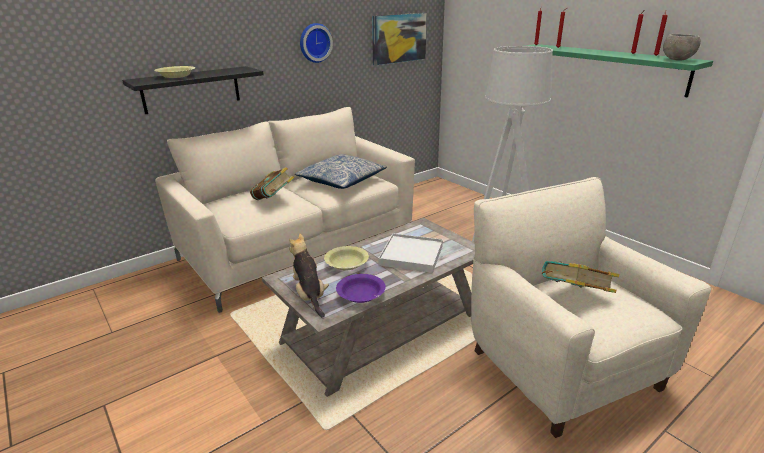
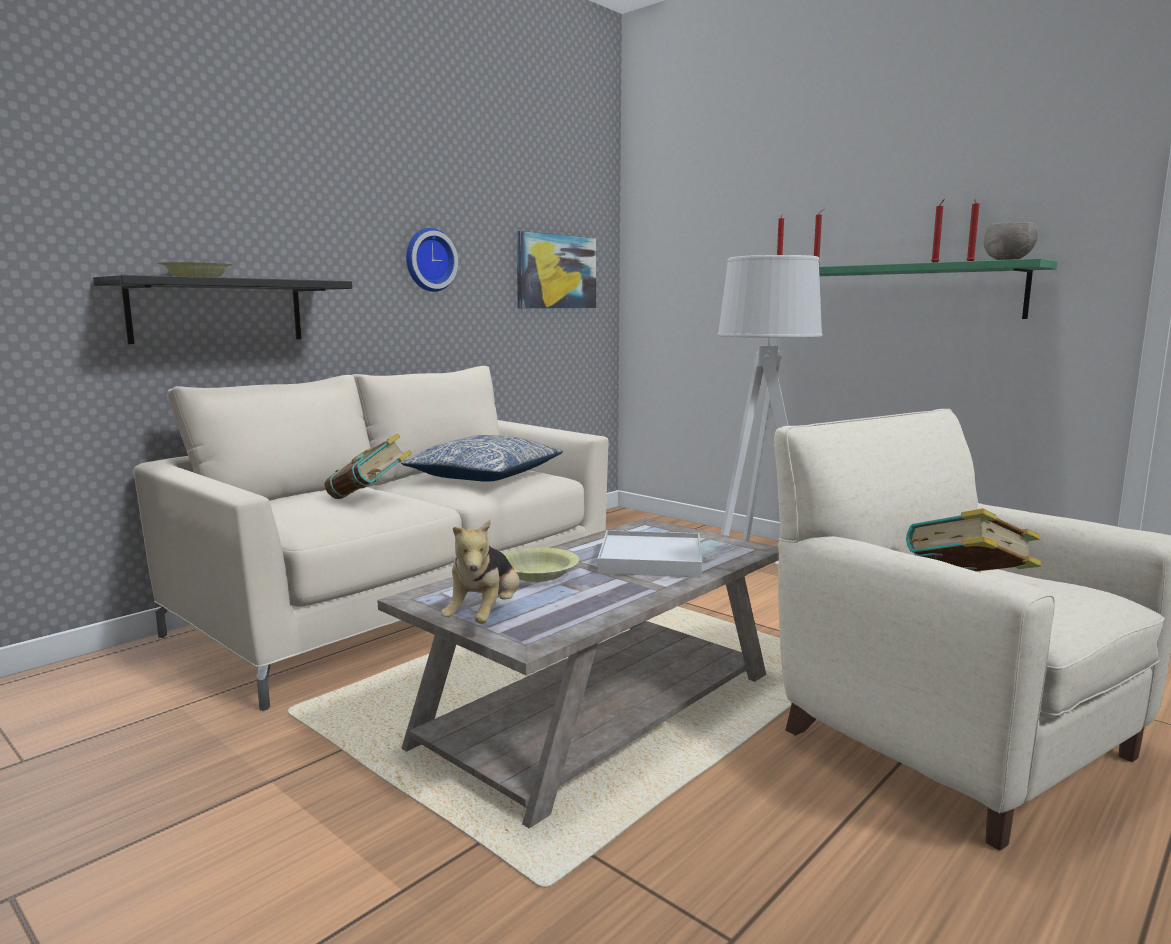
camera: 10 degrees left, 15 degrees down
(309, 295) = (485, 617): plush toy -> plush toy turned 135 degrees counterclockwise
(361, 295) = (585, 610): purple bowl -> none

